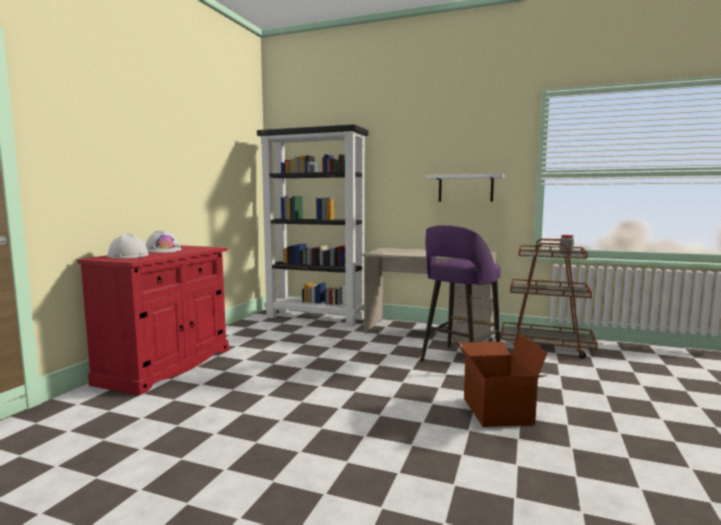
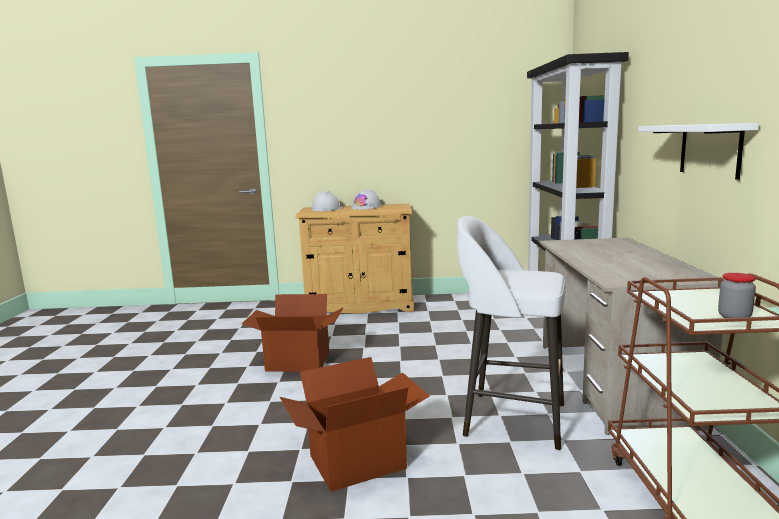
camera: 70 degrees right, 5 degrees up
(166, 366) = (360, 305): red cabinet -> beige cabinet
(283, 413) = (297, 362): none -> cardboard box
(459, 360) = (511, 419): purple stool -> white stool

